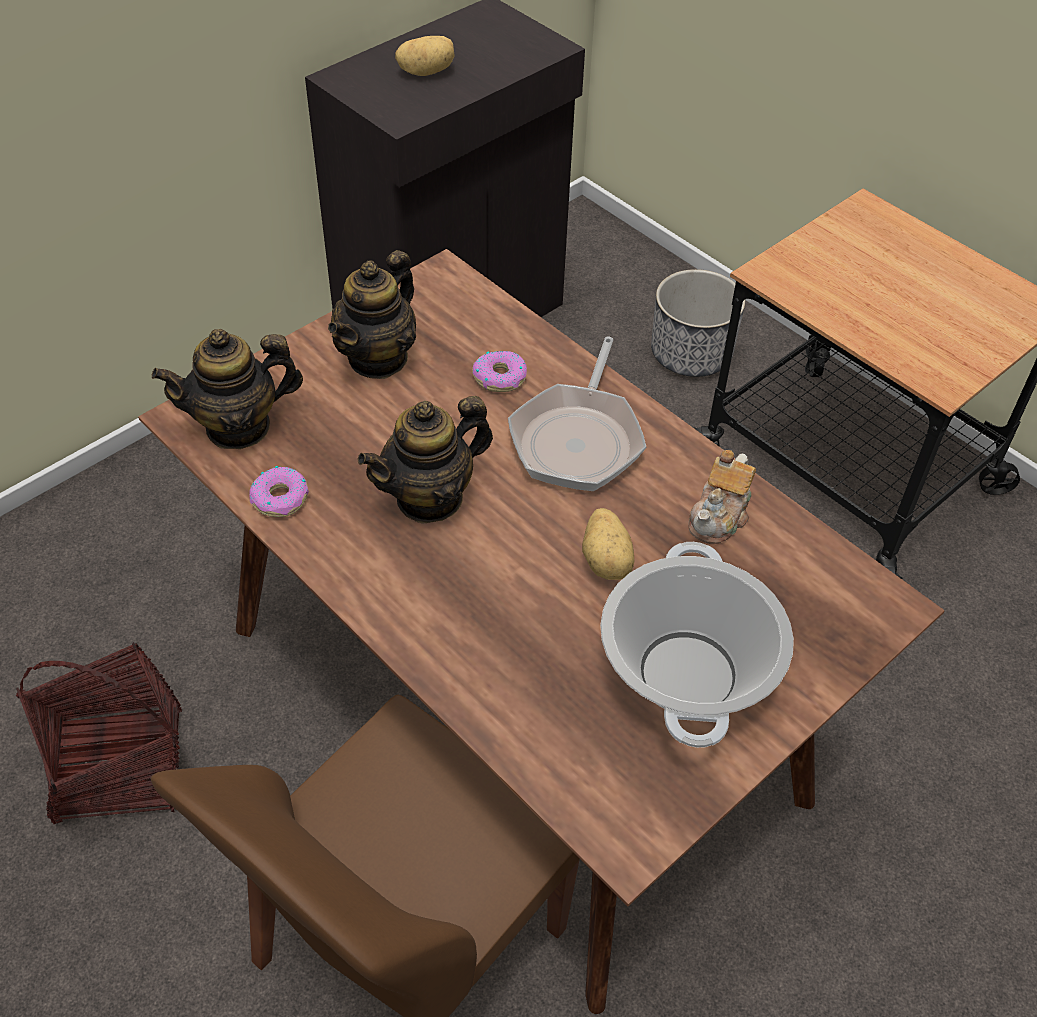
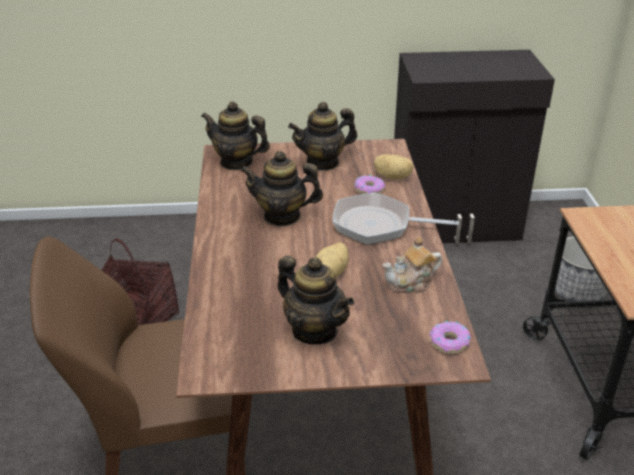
camera: 40 degrees right, 15 degrees down
(281, 498) = (222, 191): donut -> donut (449, 342)
(426, 71) = (458, 65): potato -> potato (393, 177)
(579, 438) = (378, 225): frying pan -> frying pan turned 45 degrees clockwise
(686, 673) = (314, 330): cooking pot -> teapot

